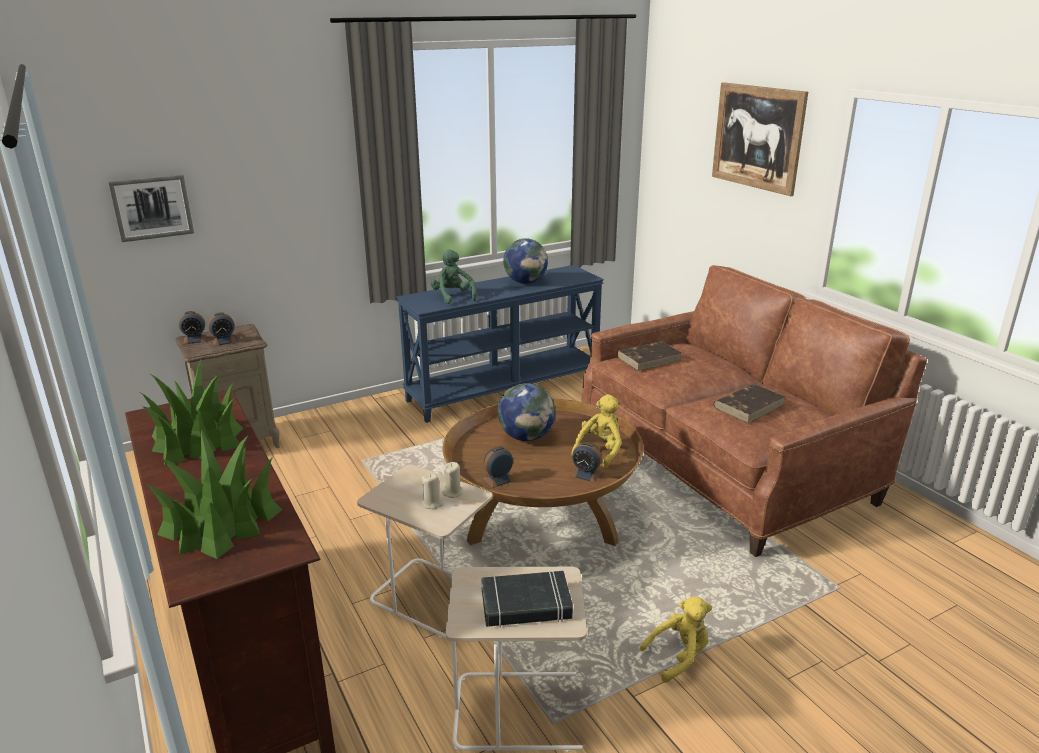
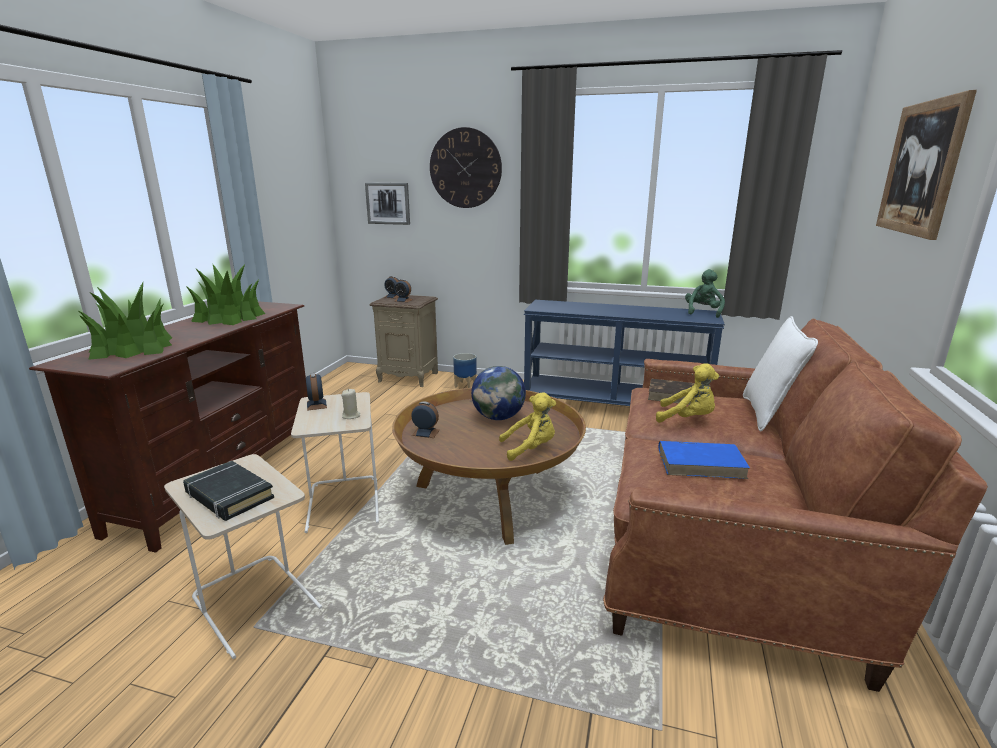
camera: 45 degrees right, 5 degrees down
(270, 146) = (465, 168): none -> wall clock
(327, 425) = (465, 385): none -> planter
(432, 504) = (327, 416): beige candle -> none
(453, 297) = (570, 307): green plush toy -> green plush toy (703, 312)
(525, 282) = (647, 311): globe -> none
(586, 474) = (486, 458): alarm clock -> alarm clock (316, 404)
(679, 657) = (403, 657): yellow plush toy -> yellow plush toy (687, 419)
(713, 352) = (768, 414): none -> white pillow
(749, 406) = (701, 463): brown book -> blue book

